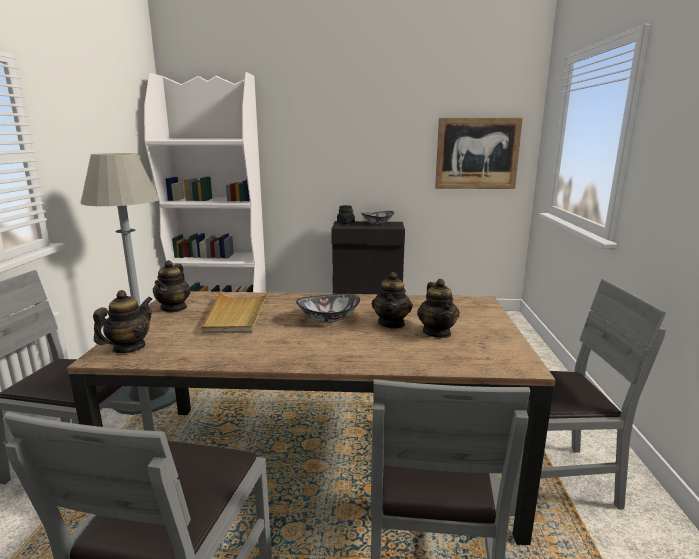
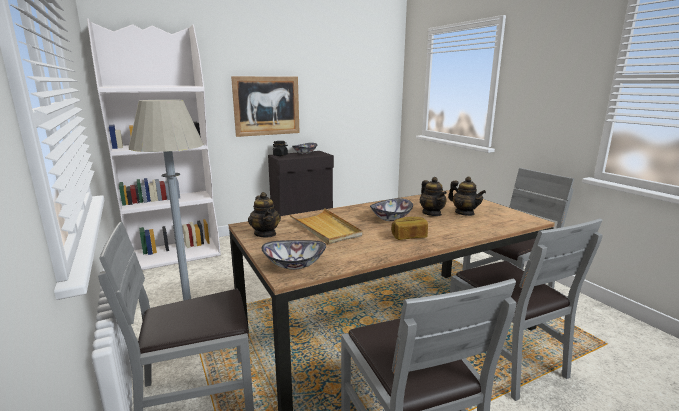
camera: 30 degrees left, 0 degrees up
(129, 348) = (294, 265): teapot -> bowl
(301, 346) = (409, 236): none -> bread
(477, 153) = (366, 96): picture -> picture (266, 106)

